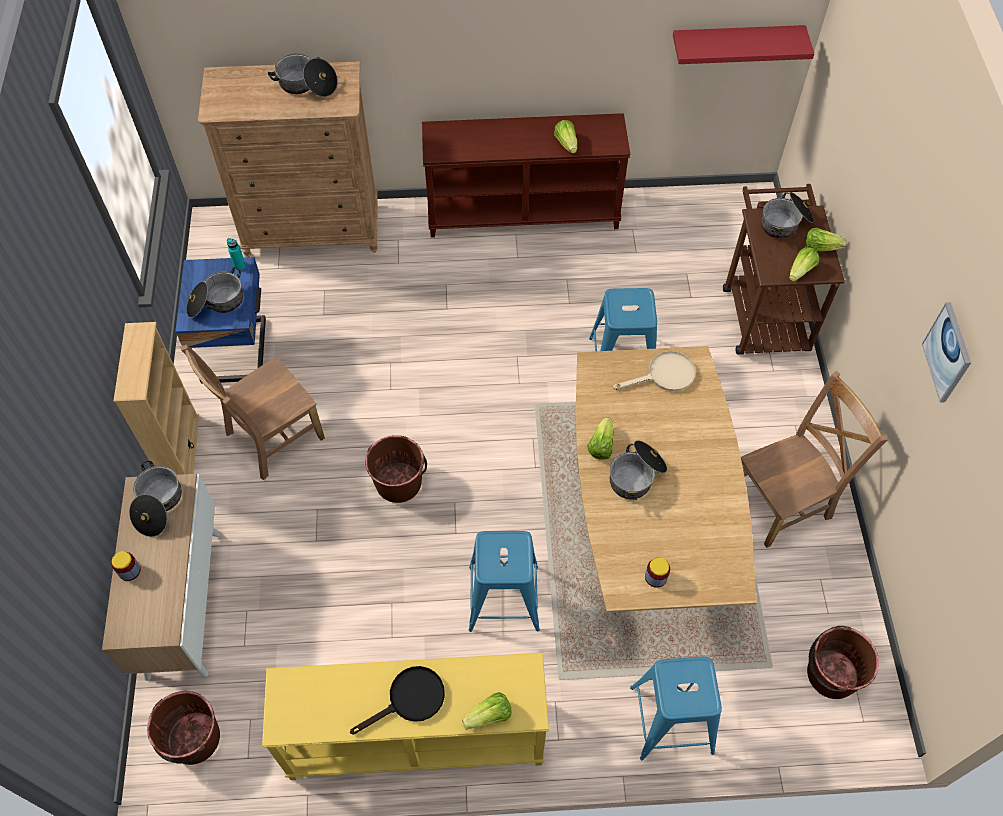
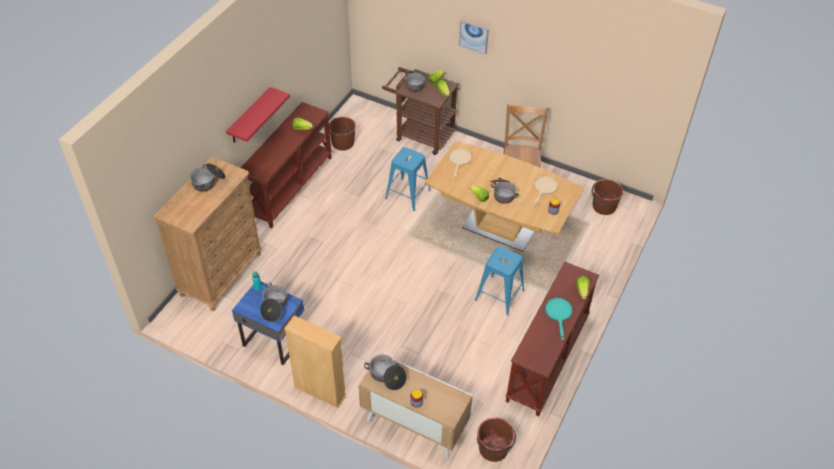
camera: 60 degrees left, 10 degrees down
(271, 438) = (343, 348): brown chair -> none
(399, 482) = (410, 306): brown bucket -> brown bucket (342, 143)
(409, 700) = (559, 314): black frying pan -> turquoise frying pan
(415, 740) = (548, 359): yellow console table -> brown console table
(672, 719) = (592, 265): blue stool -> none
(698, 537) = (544, 189): none -> beige frying pan
(736, 42) = (327, 34): red shelf -> red shelf (249, 116)
(947, 352) = (551, 53): picture -> picture (474, 36)

